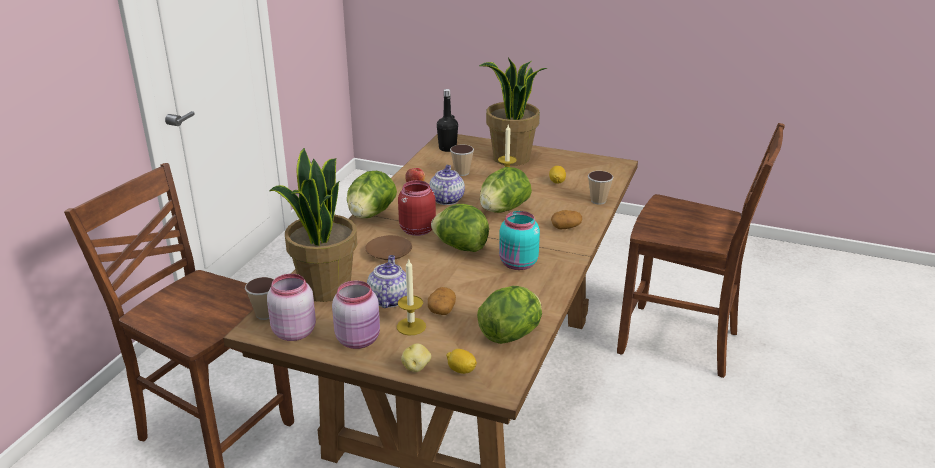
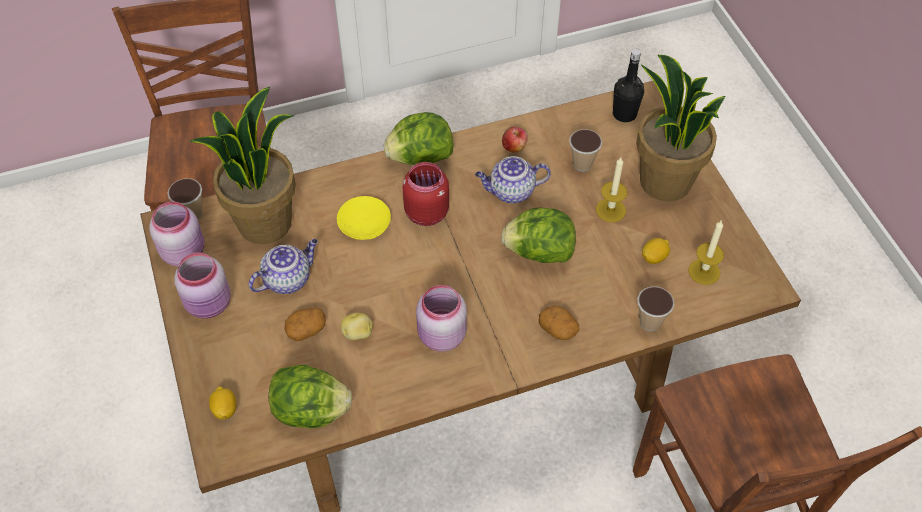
camera: 50 degrees right, 25 degrees up
(389, 253) = (364, 223): brown plate -> yellow plate
(411, 326) = (260, 326): candle -> candle (704, 271)
(416, 367) = (203, 373): potato -> potato (358, 334)
(446, 199) = (511, 192): teapot -> teapot turned 150 degrees counterclockwise
(460, 247) = (428, 268): lettuce -> none
(518, 264) = (440, 336): turquoise jar -> pink jar

